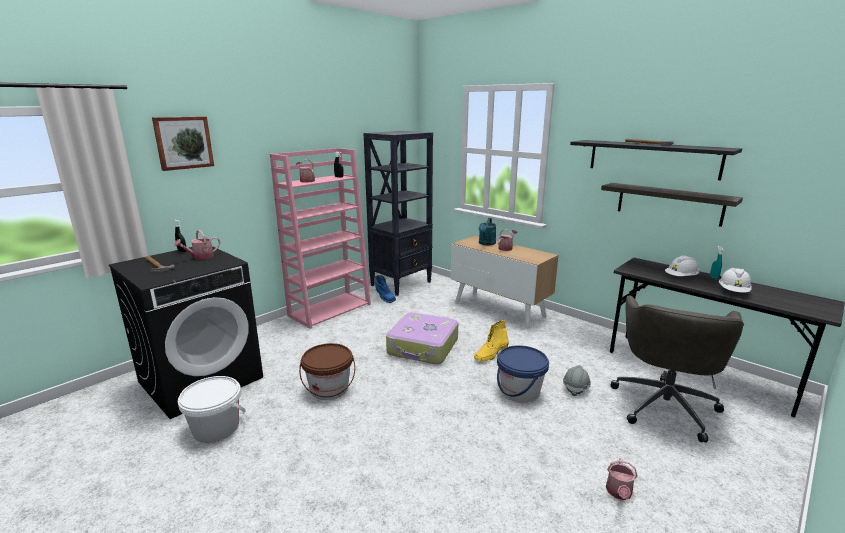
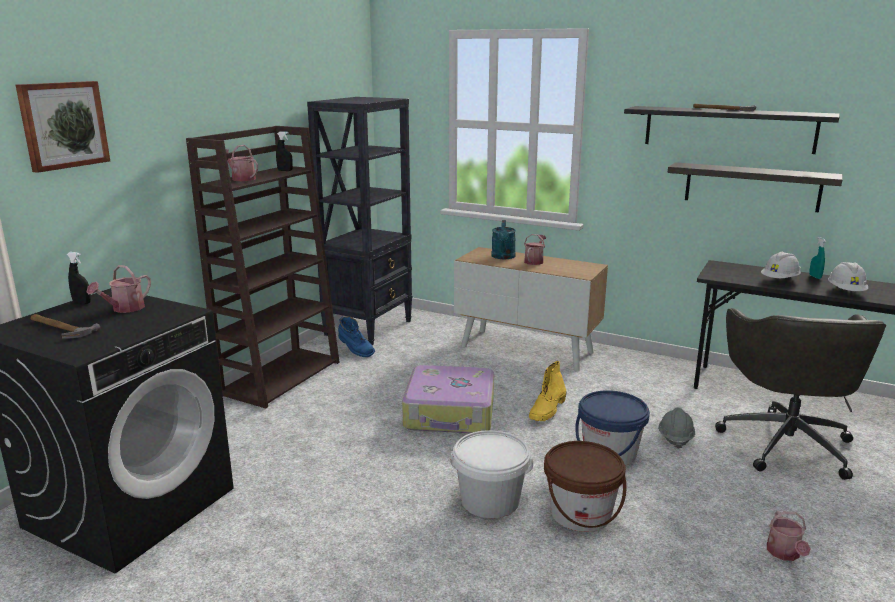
camera: 15 degrees left, 0 degrees up
(216, 428) = (202, 573): white bucket -> white bucket (490, 500)
(329, 388) = (346, 489): brown bucket -> brown bucket (581, 513)
(330, 309) = (281, 377): pink bookcase -> brown bookcase

